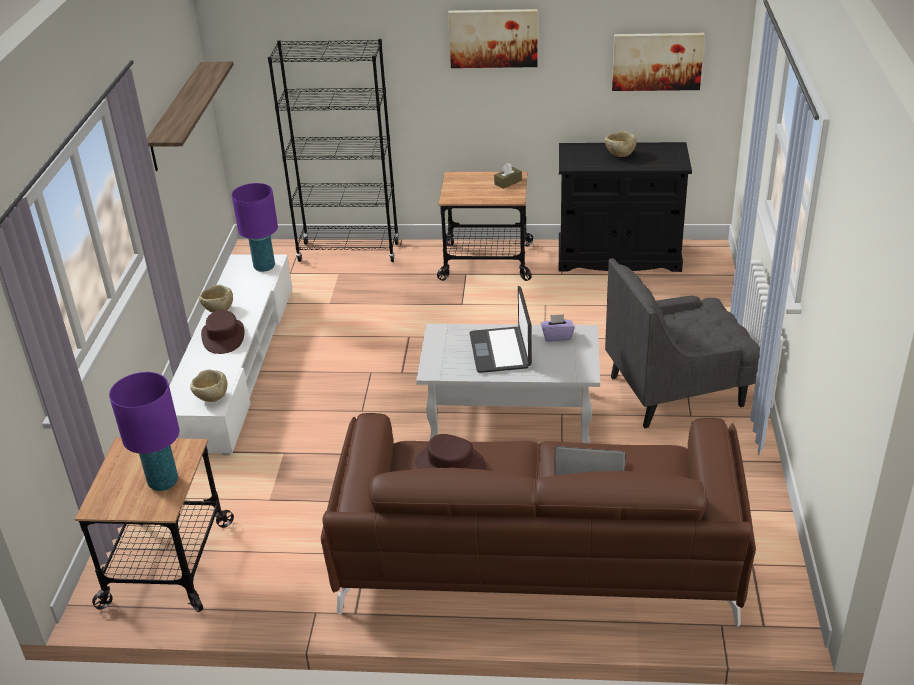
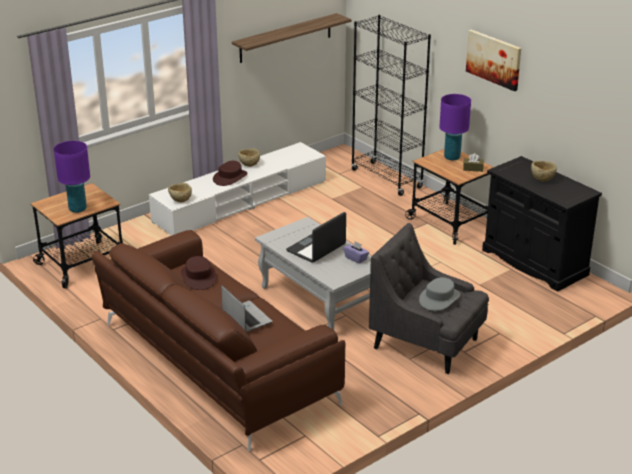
camera: 45 degrees right, 5 degrees down
(264, 267) = (304, 156): purple table lamp -> purple table lamp (452, 157)
(657, 61) = (591, 118): picture -> none
(698, 327) = (439, 298): none -> grey hat

